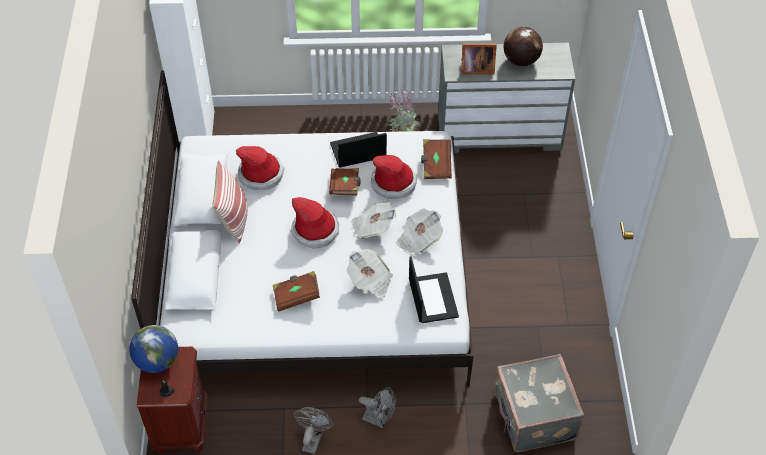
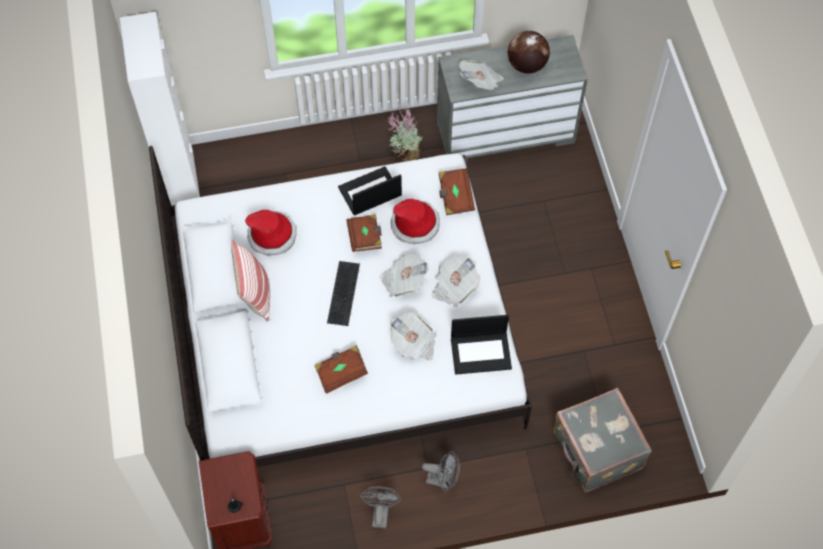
camera: 10 degrees left, 10 degrees up
(157, 361) = (217, 474): globe -> none
(315, 230) = (344, 294): hat -> keyboard
(432, 297) = (481, 352): laptop -> laptop turned 105 degrees clockwise
(475, 69) = (480, 82): picture frame -> newspaper

